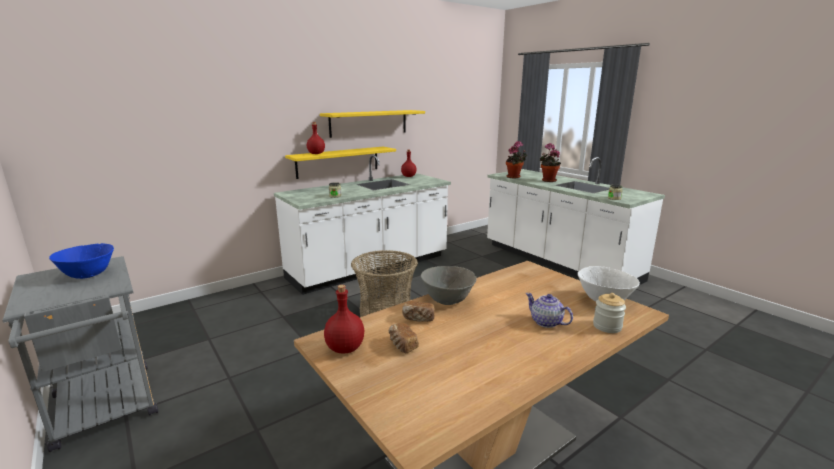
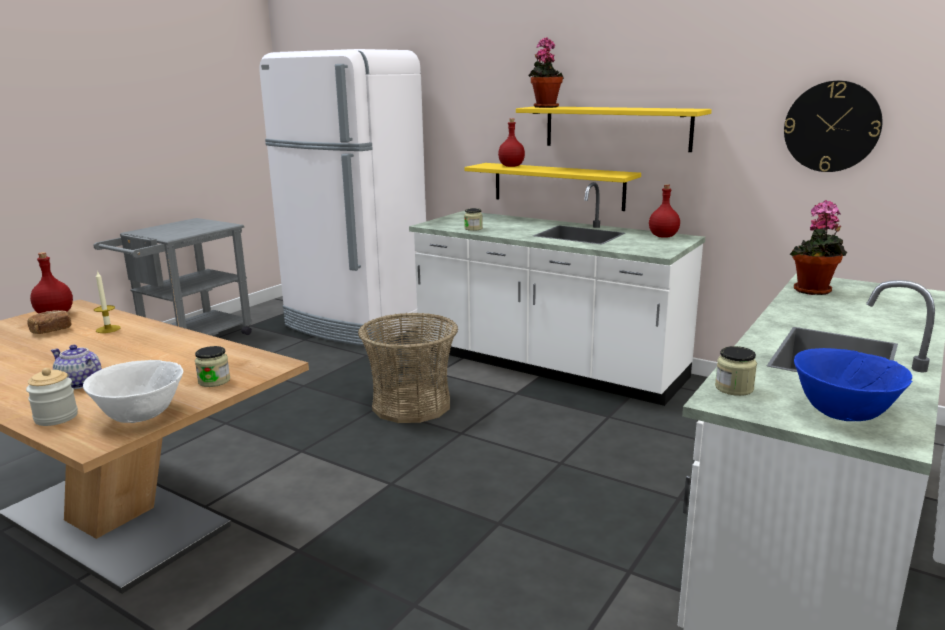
camera: 70 degrees right, 0 degrees up
(88, 275) = (196, 227): blue bowl -> blue bowl (842, 413)
(210, 313) = (356, 325): none -> white fridge
(418, 319) = (108, 329): bread -> candle
(447, 300) = (154, 334): grey bowl -> none
(453, 115) = (831, 126): none -> wall clock
(546, 322) = (80, 383): teapot -> teapot turned 90 degrees counterclockwise
(547, 180) = (835, 319): potted plant -> potted plant (545, 107)
(552, 282) = (214, 381): none -> jar

